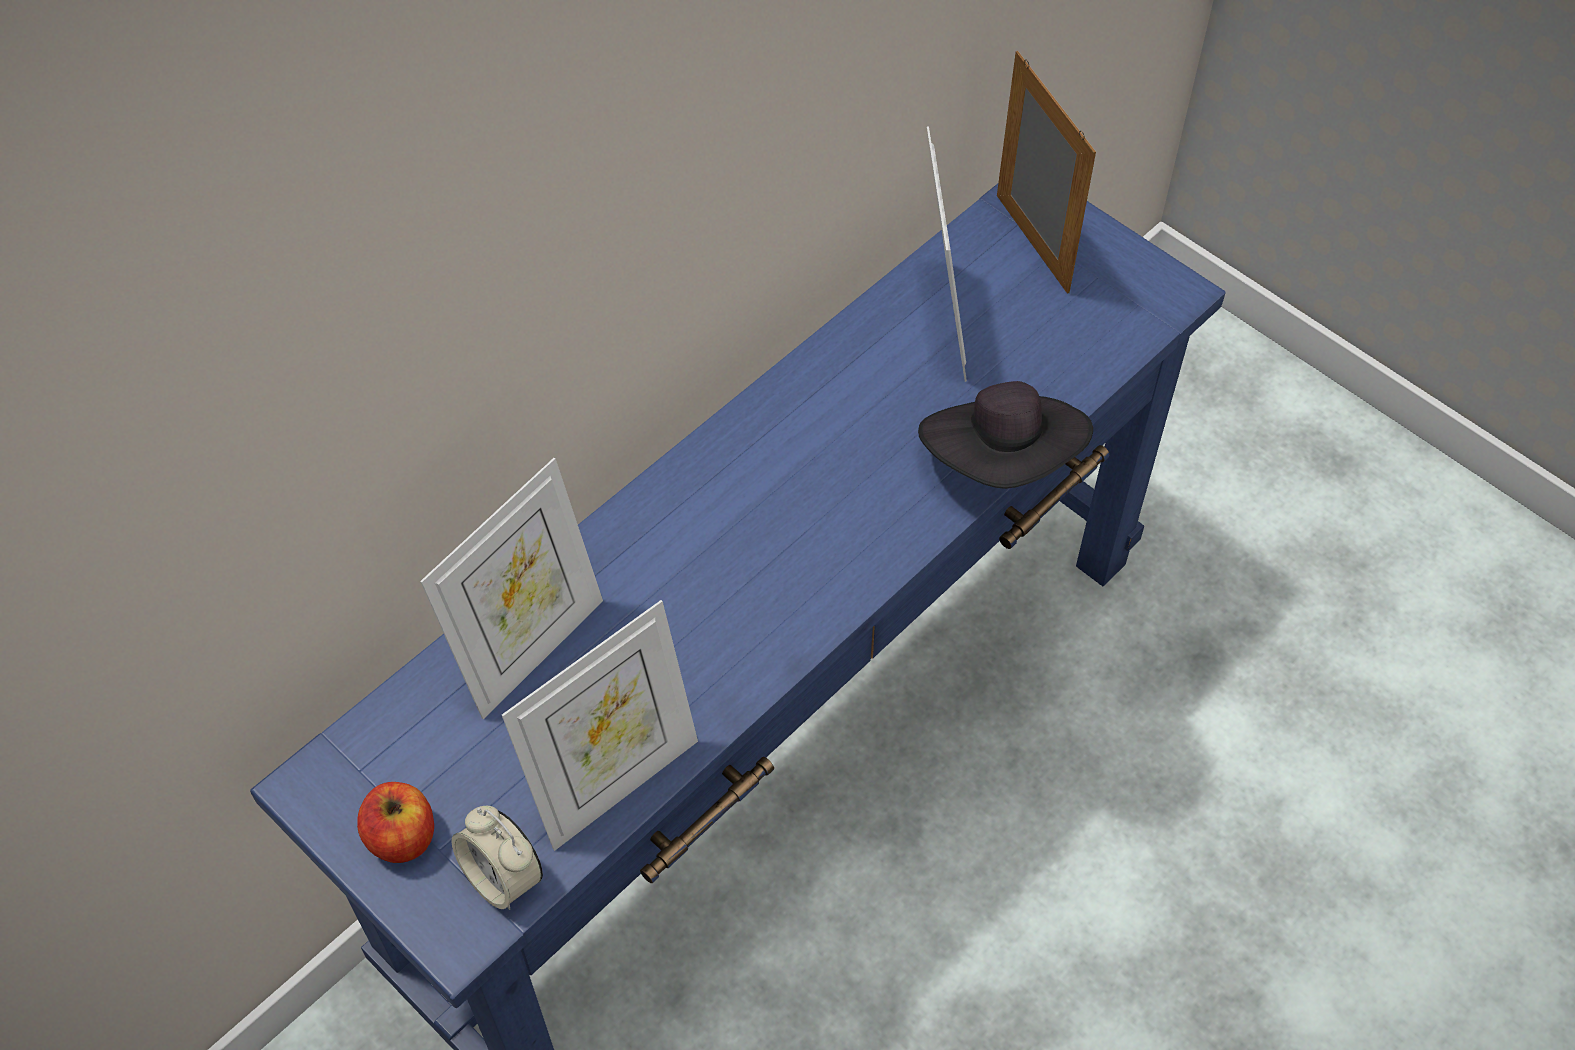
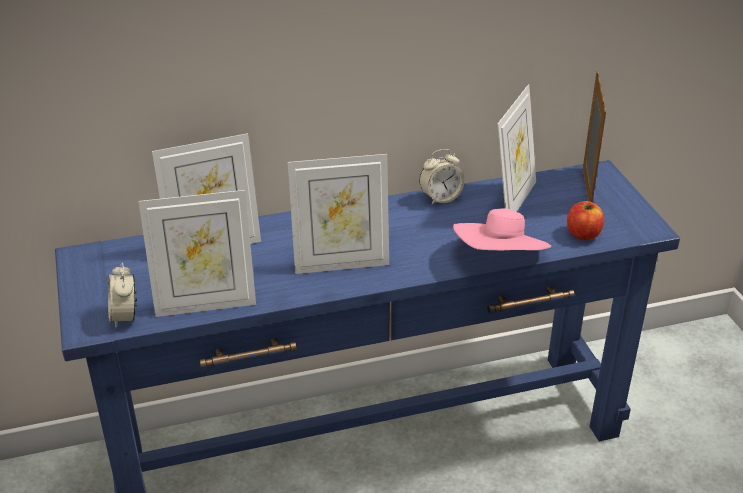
camera: 30 degrees right, 20 degrees down
(401, 837) = (97, 286): apple -> apple (583, 234)
(767, 586) = (341, 263): none -> picture frame
(824, 366) = (440, 198): none -> alarm clock
(1003, 460) = (500, 259): black hat -> pink hat

